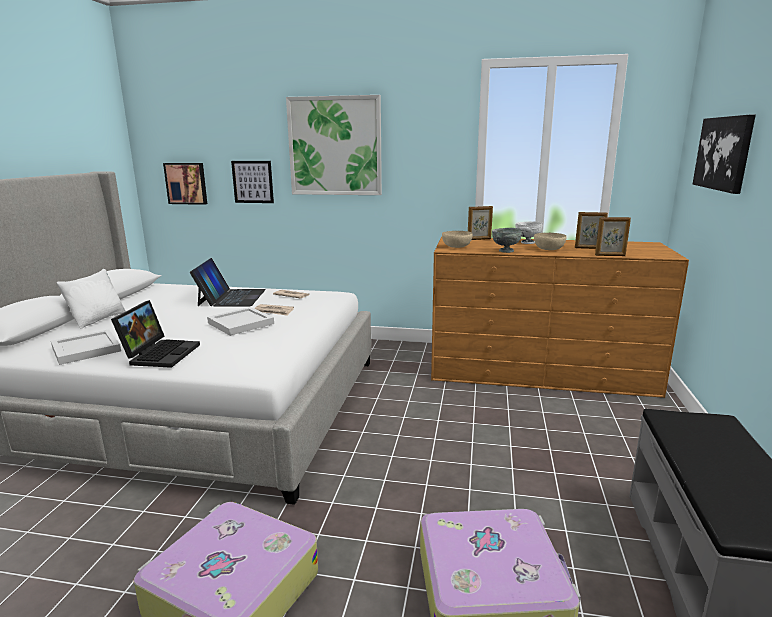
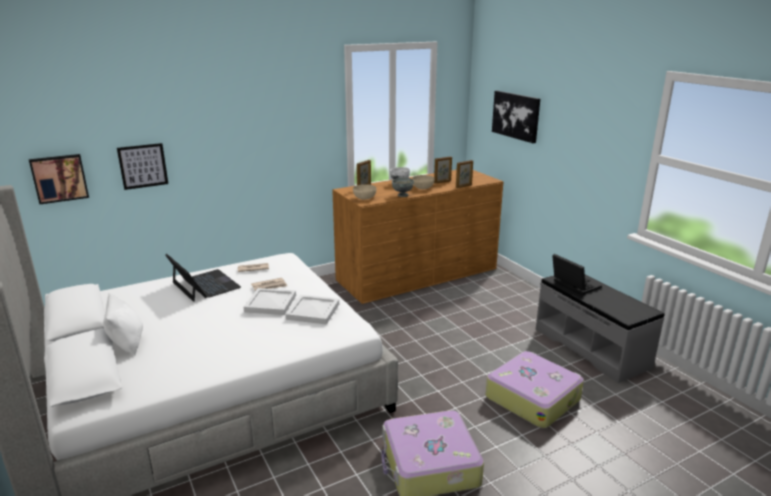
camera: 40 degrees left, 5 degrees up
(85, 349) = (189, 367): white tray -> white tray (312, 311)
(160, 353) = (264, 345): laptop -> laptop (573, 284)
(335, 146) = (228, 123): picture -> none

